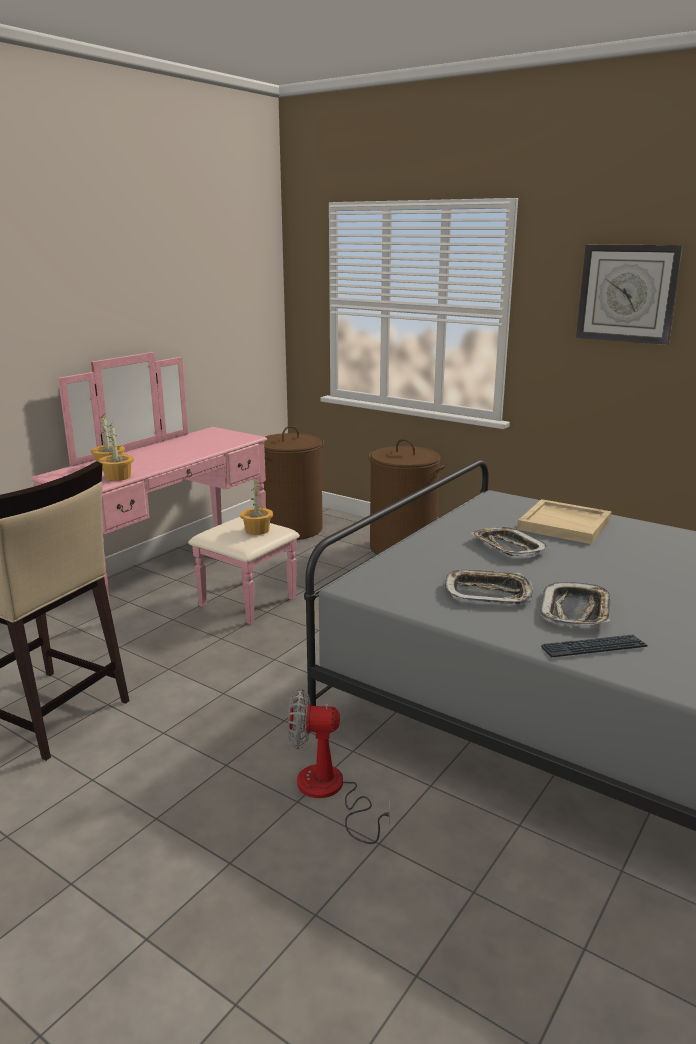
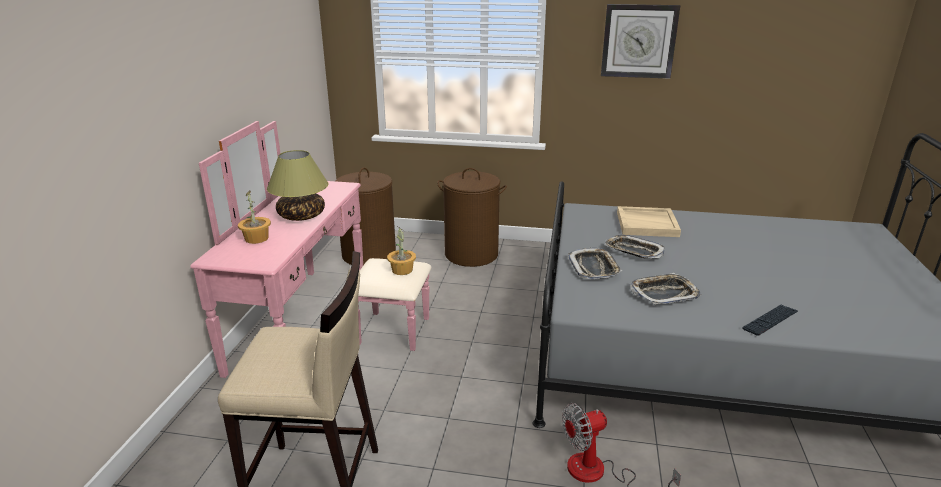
camera: 25 degrees left, 5 degrees up
(118, 477) = (280, 249): potted plant -> none
(172, 455) = (301, 216): none -> table lamp
(575, 611) = (729, 294): tray -> tray (594, 267)

